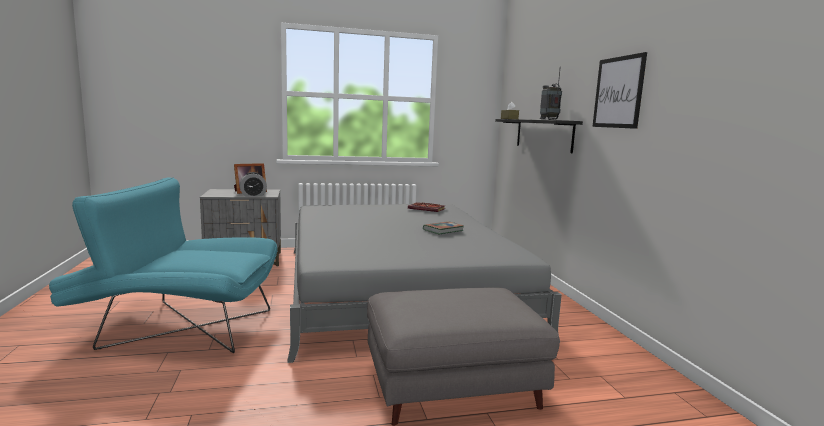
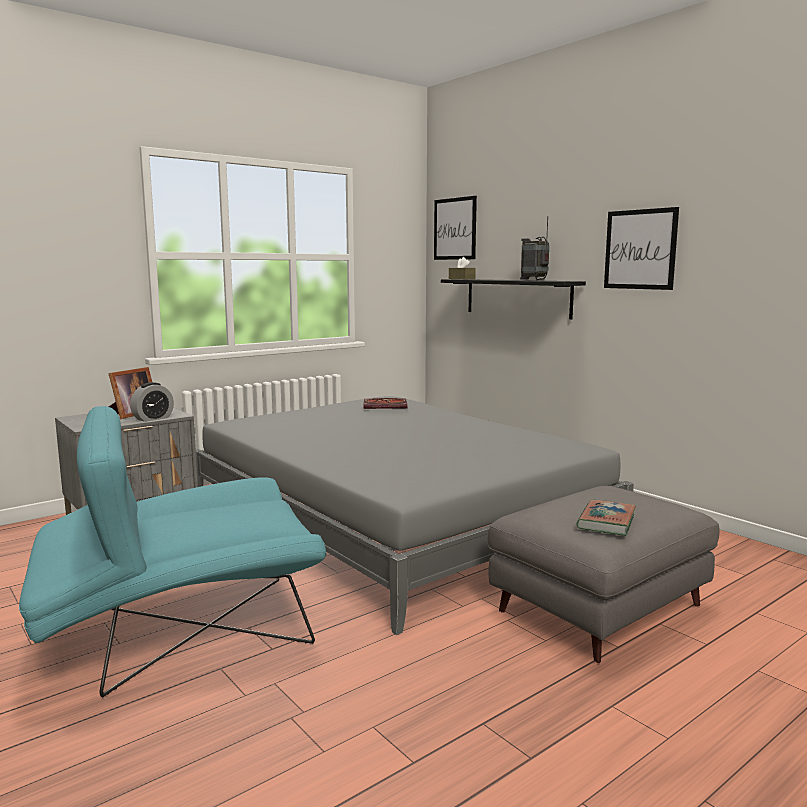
camera: 25 degrees left, 0 degrees up
(443, 230) = (454, 431): book -> book (606, 522)
(515, 80) = (455, 229): none -> picture

